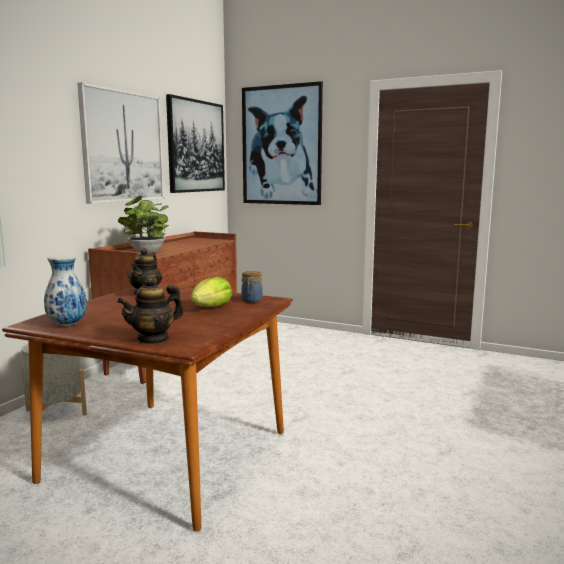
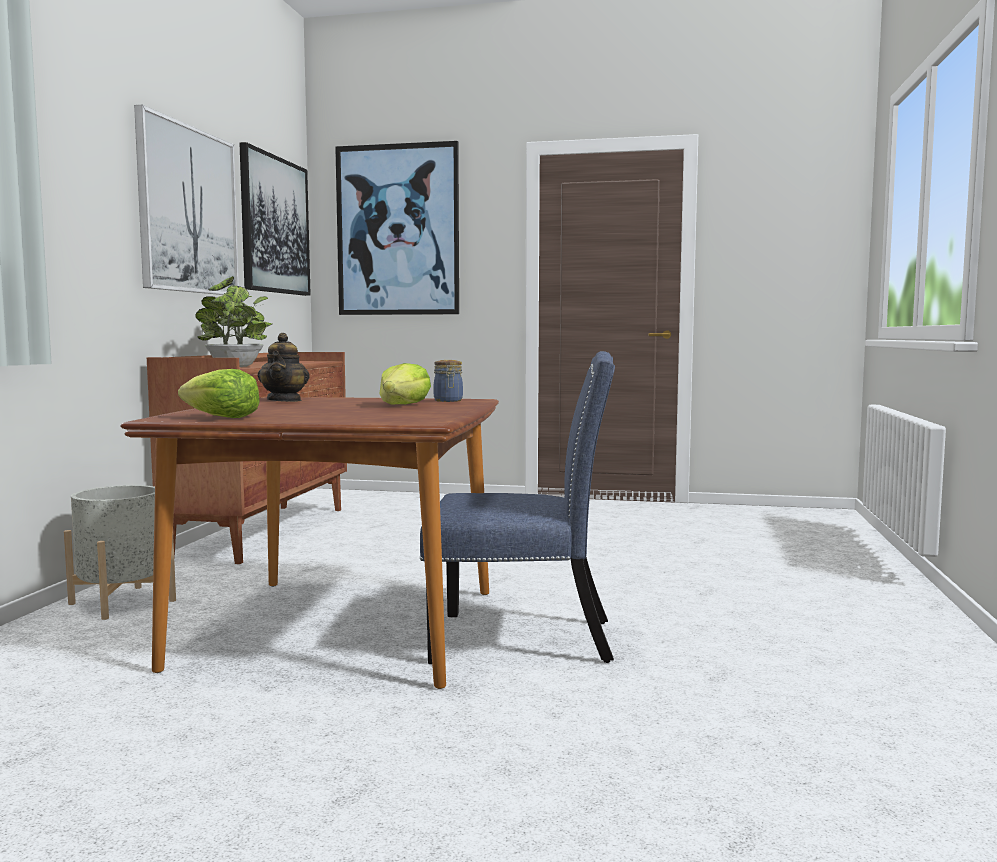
camera: 15 degrees left, 5 degrees down
(67, 325) = (221, 417): vase -> lettuce
(153, 339) = (372, 420): teapot -> none
(279, 485) = (519, 639): none -> blue chair

